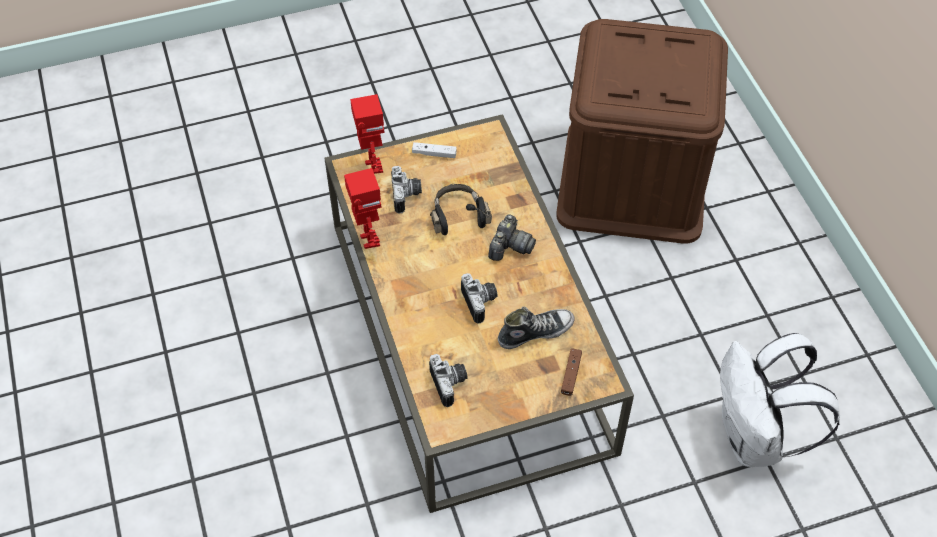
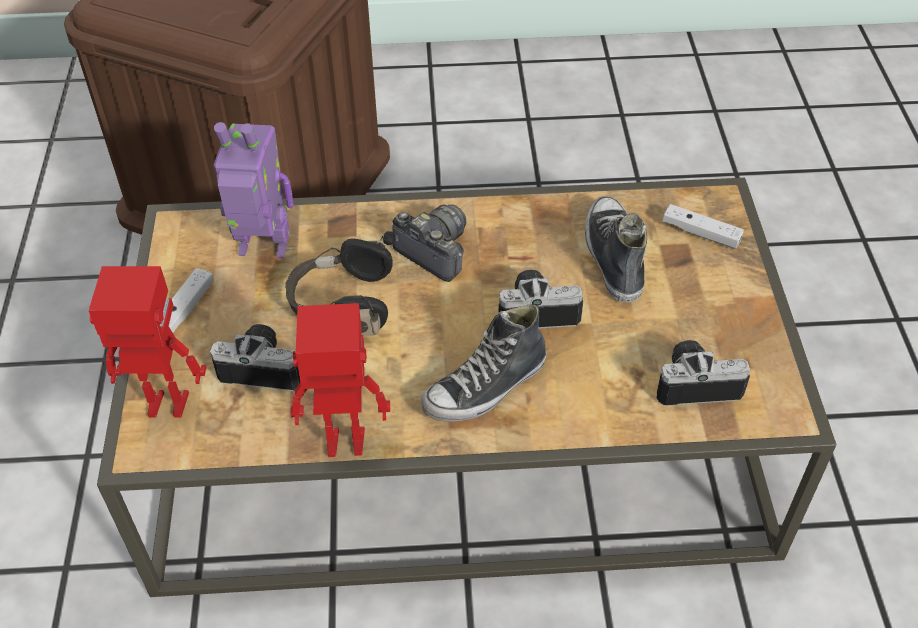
camera: 75 degrees left, 5 degrees down
(420, 290) = (486, 387): none -> shoe
(486, 172) = (263, 249): none -> toy robot
(571, 375) = (700, 233): brown game controller -> white game controller
(754, 439) = (706, 175): white backpack -> none

